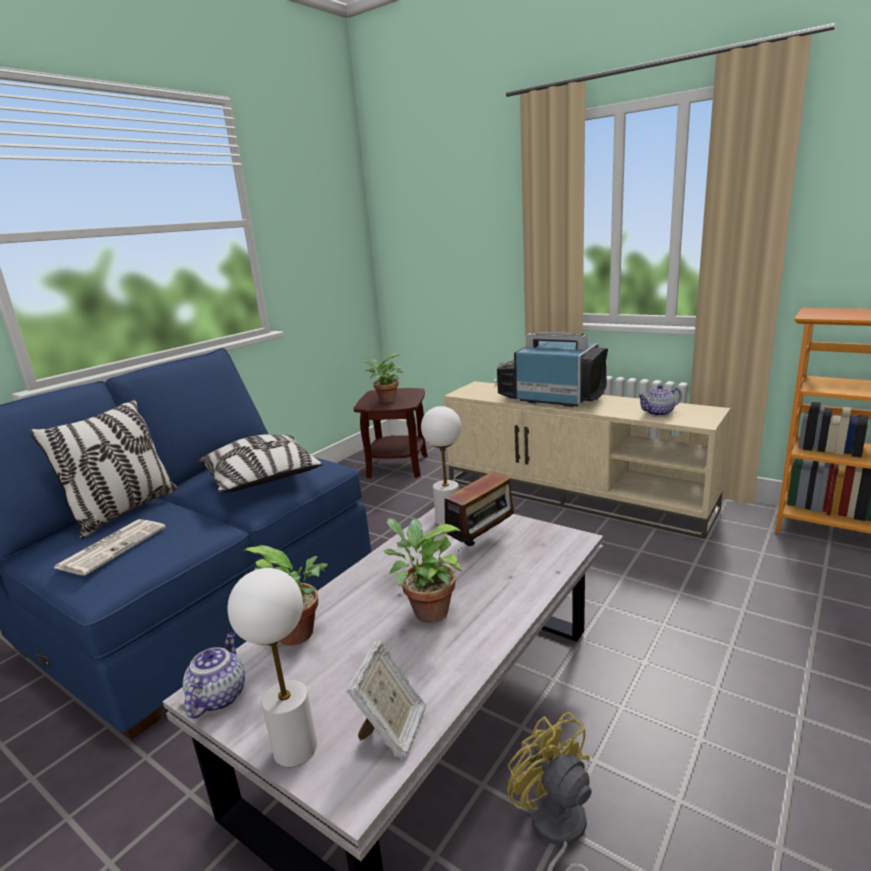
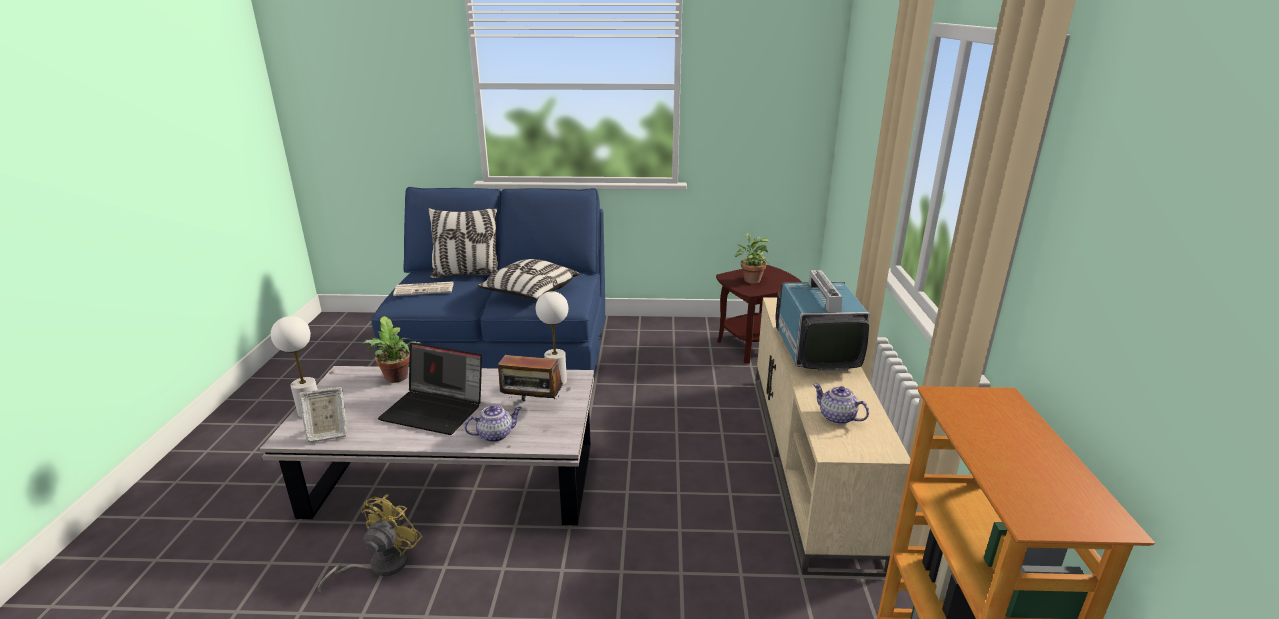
camera: 55 degrees right, 5 degrees up
(219, 696) = (340, 377): teapot -> teapot (496, 434)
(426, 611) = (436, 410): potted plant -> laptop

